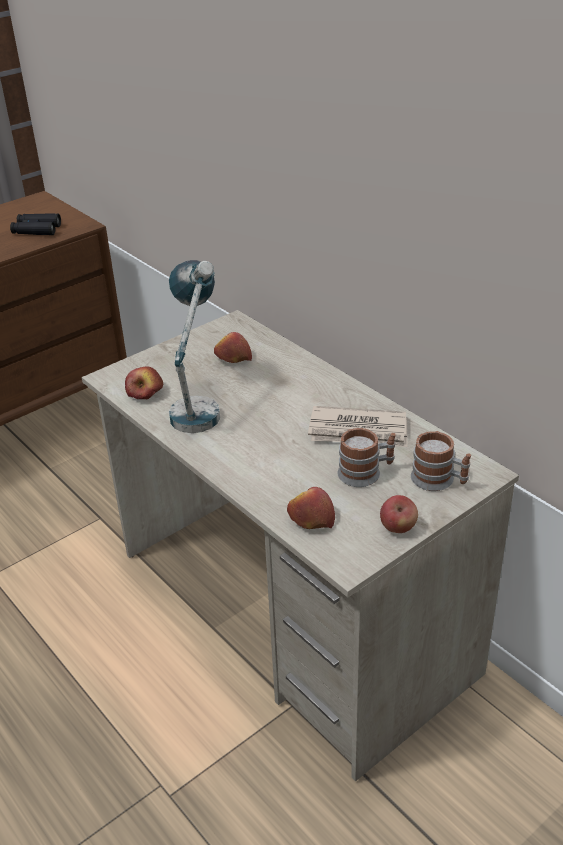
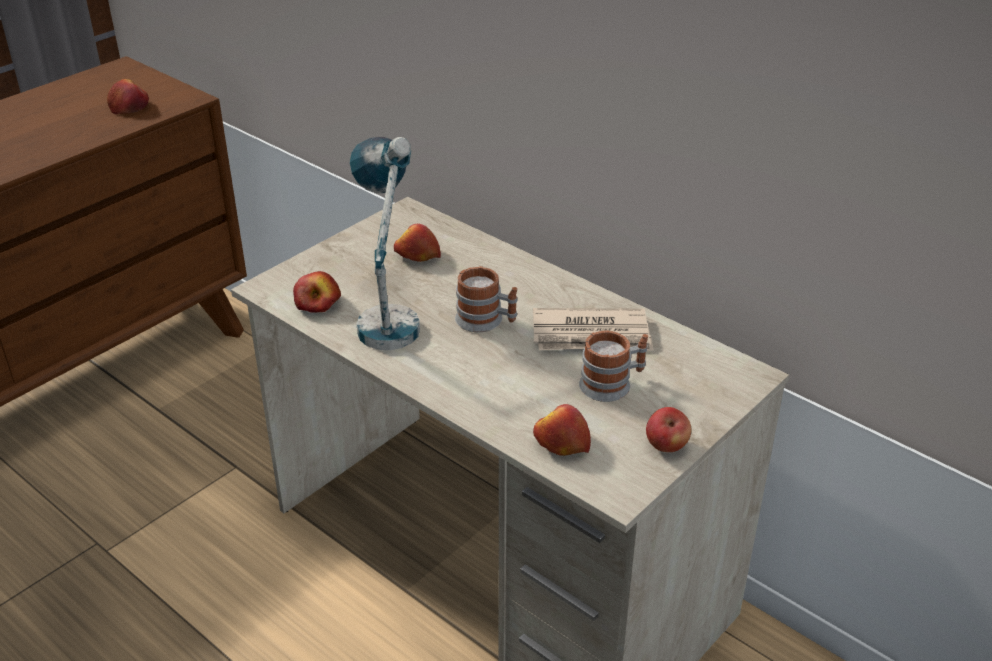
camera: 10 degrees left, 0 degrees up
(36, 230) = (130, 106): black binoculars -> apple
(439, 480) = (700, 387): mug -> mug (486, 321)

